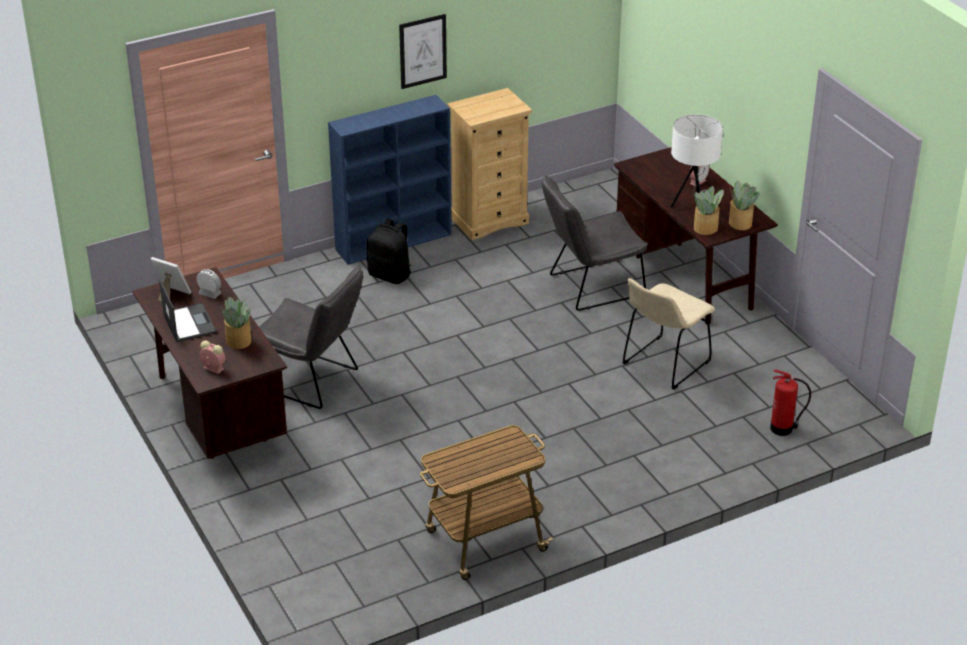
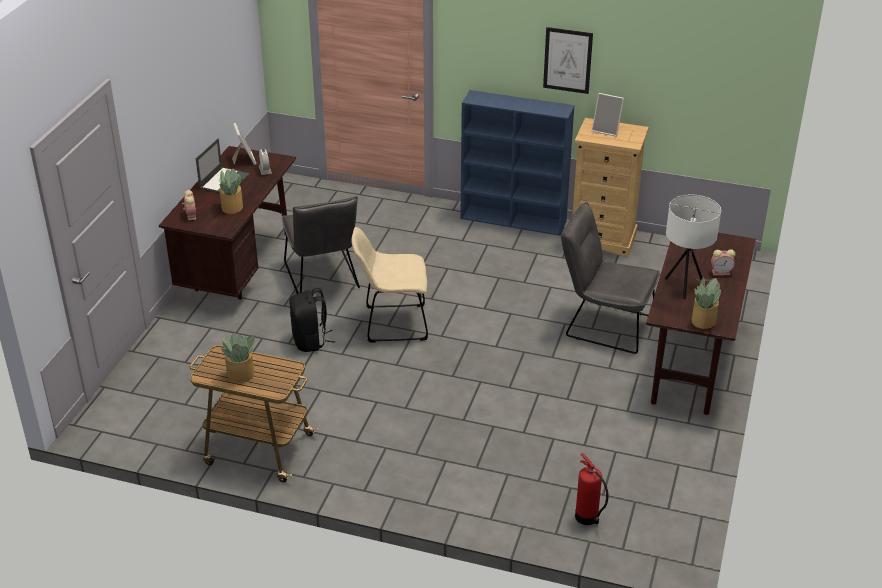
camera: 45 degrees right, 0 degrees up
(390, 275) = (477, 240): black backpack -> black backpack (310, 341)
(481, 105) = (607, 130): none -> picture frame
(663, 365) = (570, 412): beige chair -> beige chair (392, 324)
(706, 228) = (668, 309): potted plant -> potted plant (241, 375)

